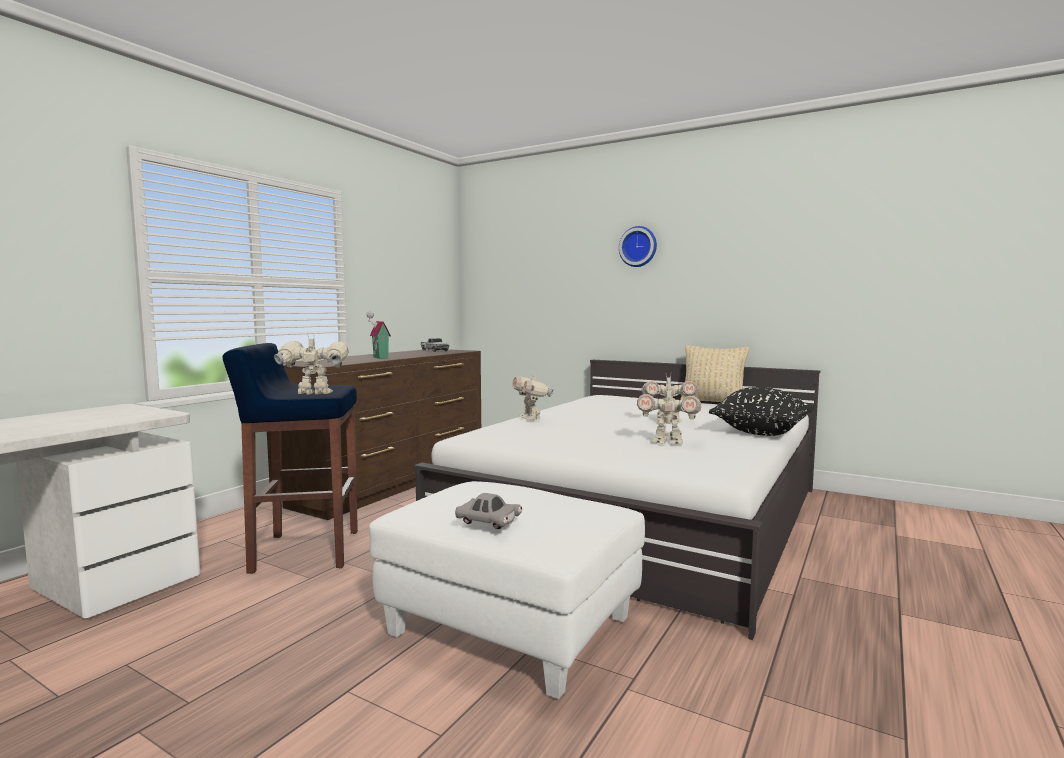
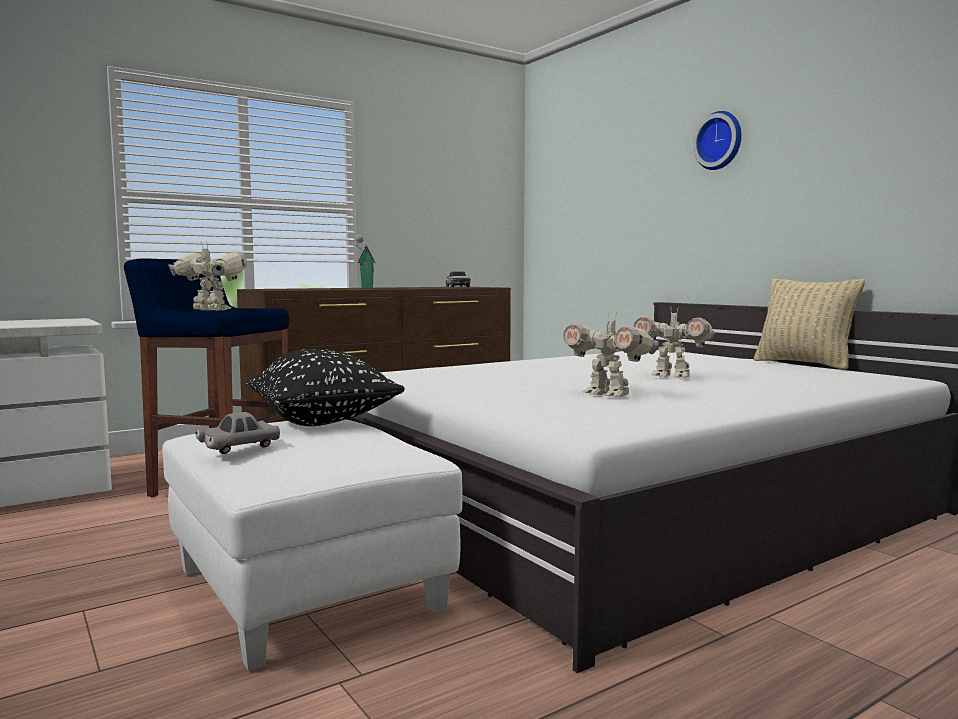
camera: 25 degrees right, 0 degrees up
(488, 523) = (239, 448): grey toy car -> grey toy car turned 90 degrees clockwise
(531, 418) = (501, 363): toy robot -> none
(761, 432) = (784, 396): black pillow -> black pillow (323, 421)

